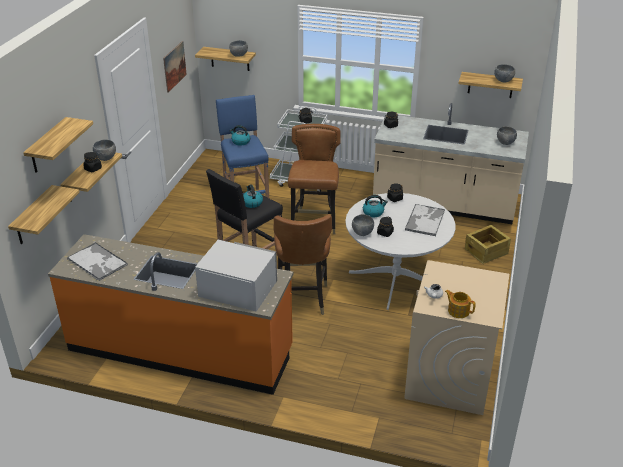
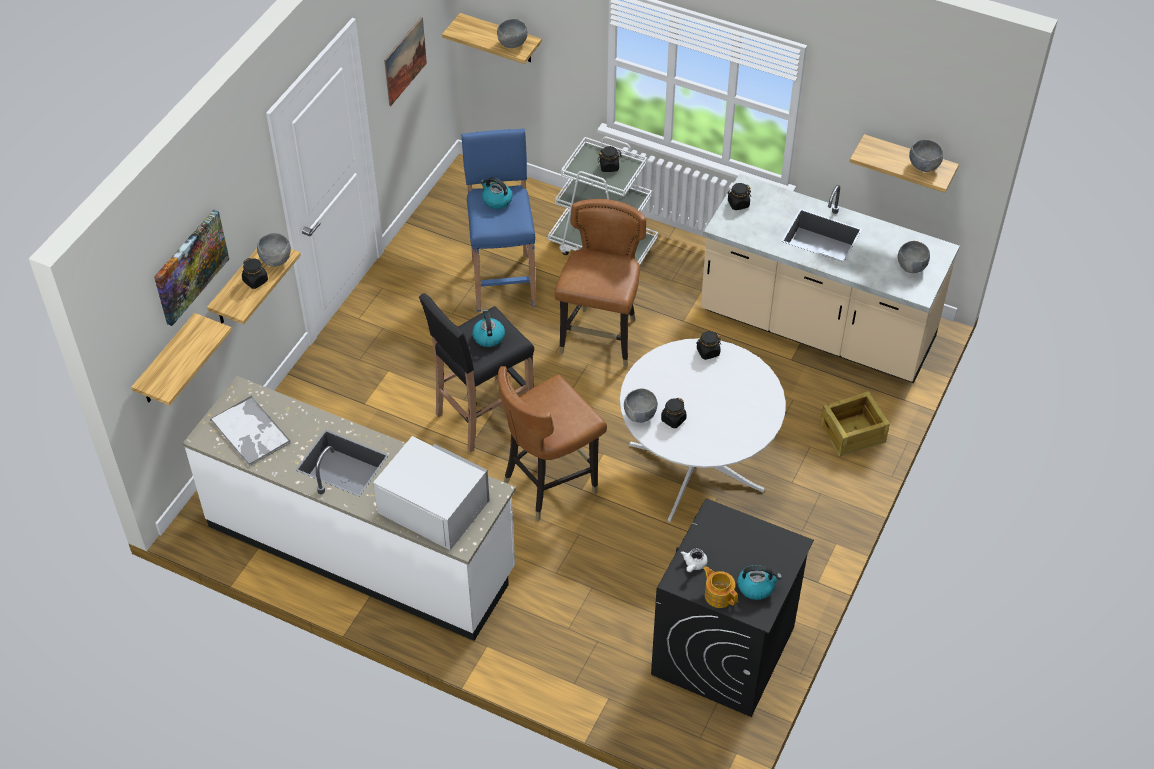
camera: 10 degrees right, 15 degrees up
(47, 146) = (190, 266): shelf -> picture
(180, 349) = (361, 548): orange counter -> white counter
(302, 299) = (549, 484): brown chair -> brown chair turned 45 degrees clockwise
(373, 212) = (667, 376): kettle -> kettle (756, 587)
(425, 220) = (740, 402): tray -> none
(449, 378) = (723, 651): beige washing machine -> black washing machine

